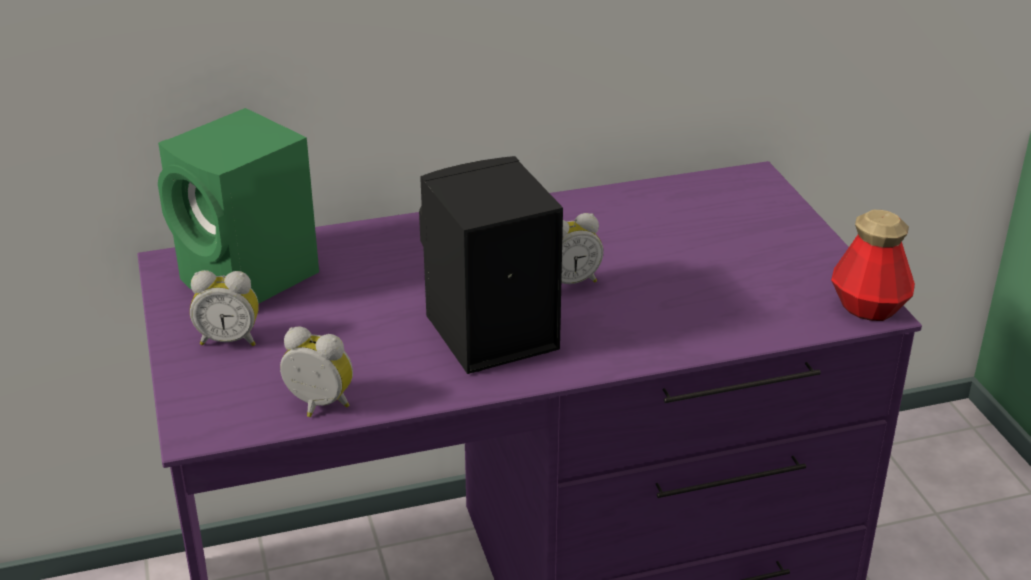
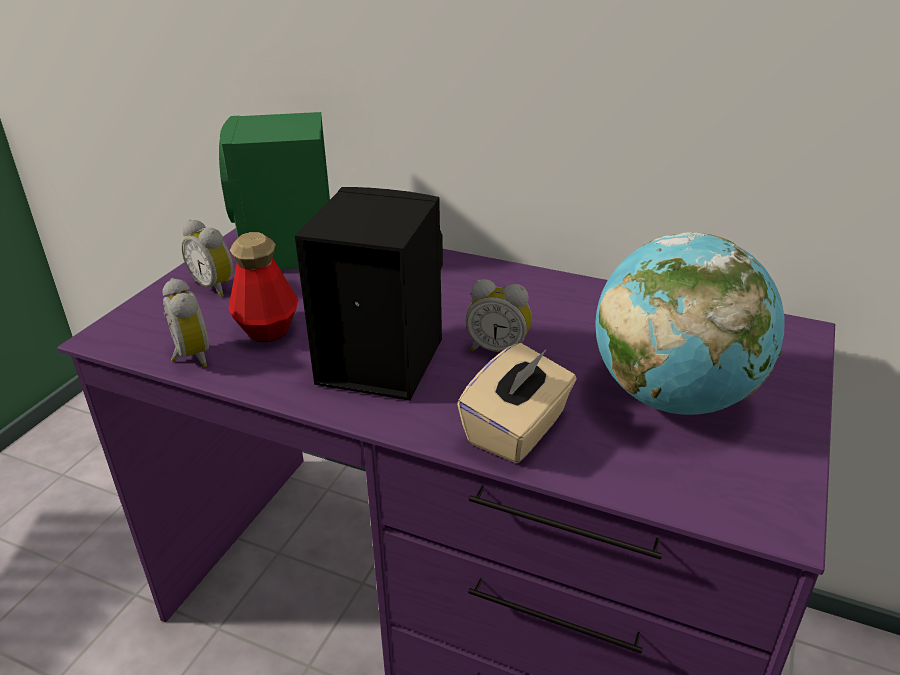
camera: 40 degrees right, 0 degrees up
(661, 332) = (517, 430): none -> beige tissue box
(730, 261) = (673, 396): none -> globe
(868, 308) = (773, 514): bottle -> bottle (267, 329)

